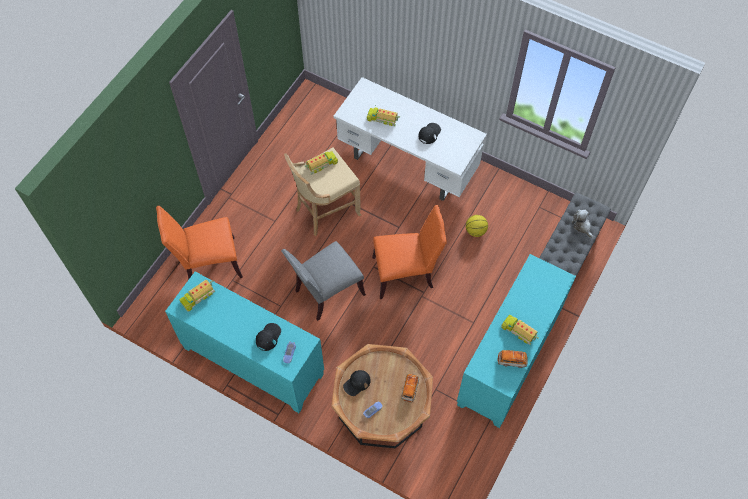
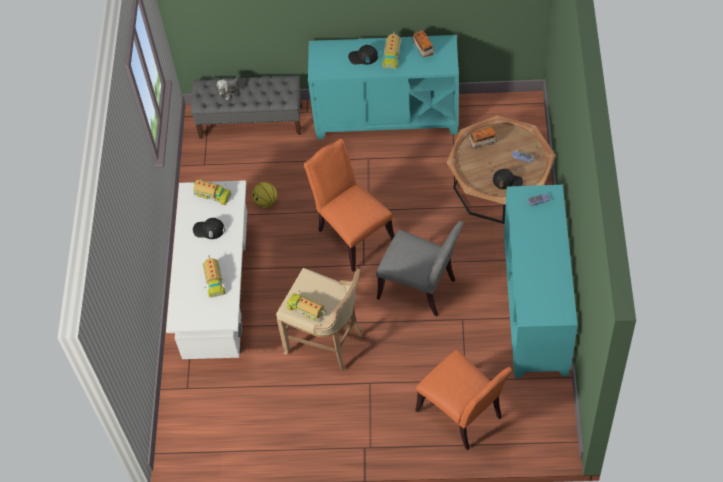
camera: 115 degrees left, 5 degrees down
(198, 296) = (541, 306): toy truck -> toy truck (212, 195)
(268, 337) = (536, 225): black cap -> black cap (363, 57)

